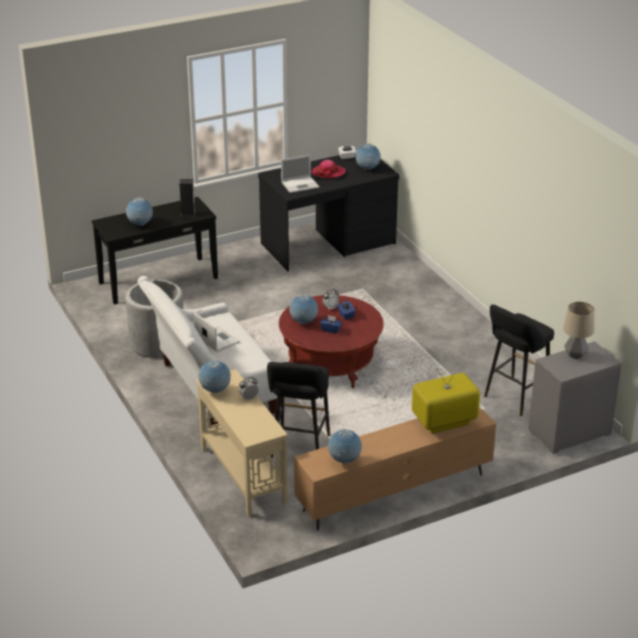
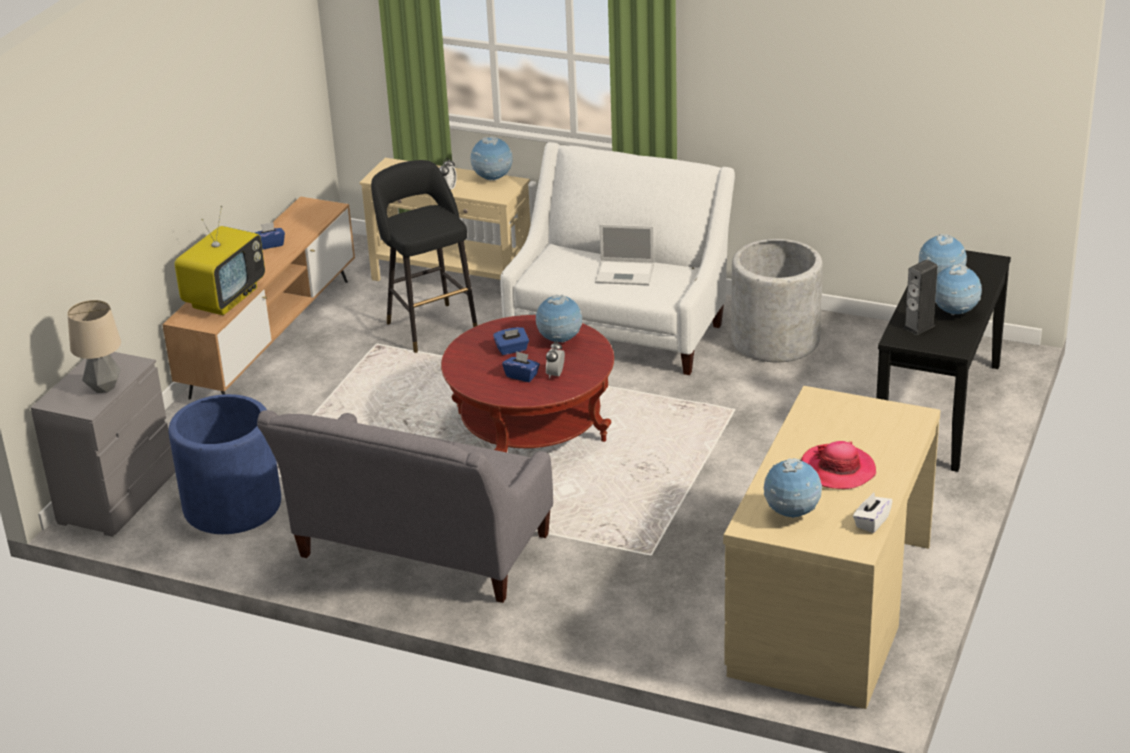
camera: 140 degrees right, 0 degrees up
(300, 184) = (836, 423): laptop -> none
(329, 244) = (829, 609): black desk -> beige desk
(344, 461) = (291, 222): globe -> globe (955, 313)
(377, 449) = (270, 244): none -> blue tissue box
(452, 335) = (418, 553): none -> grey sofa
(514, 398) = (233, 506): black stool -> blue planter

